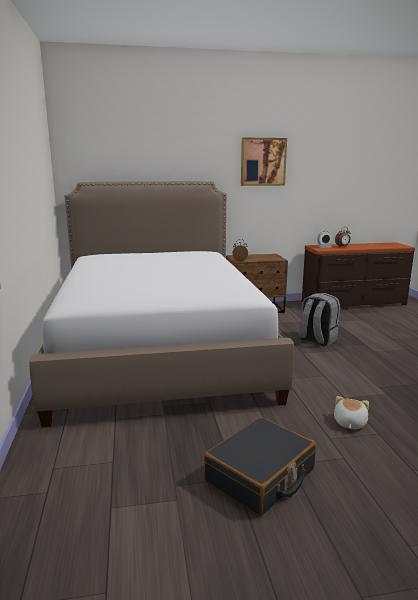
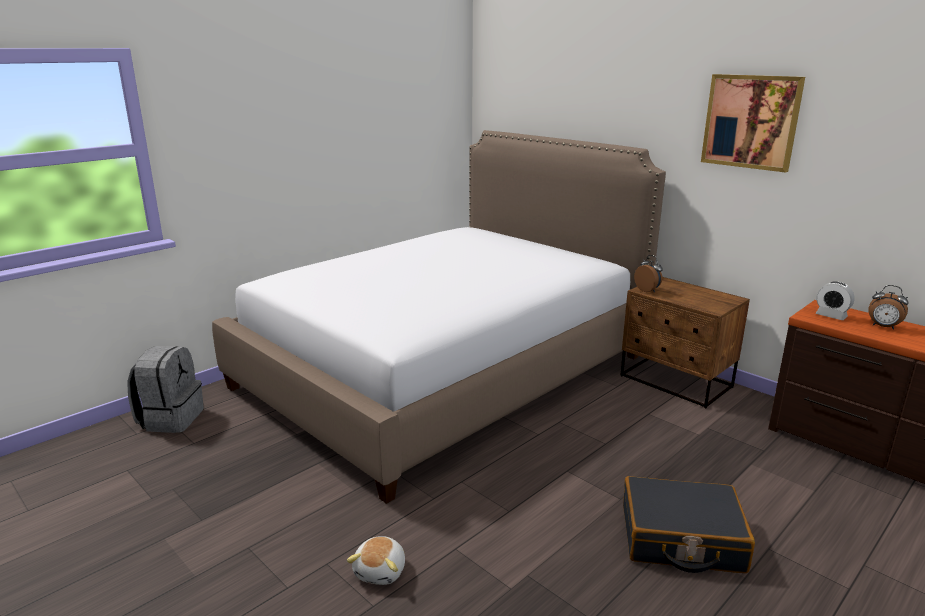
camera: 55 degrees right, 5 degrees up
(260, 476) = (214, 534): black suitcase -> black suitcase (681, 539)
(317, 340) = (637, 469): grey backpack -> grey backpack (171, 419)
(349, 423) = (381, 571): plush toy -> plush toy turned 120 degrees clockwise

